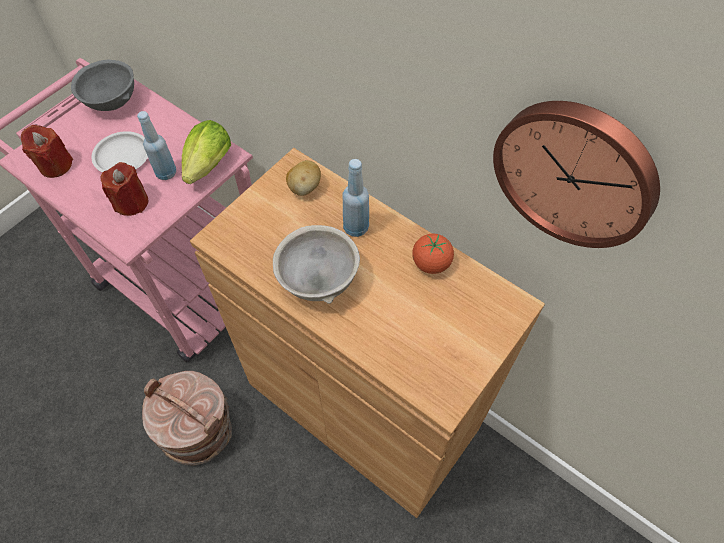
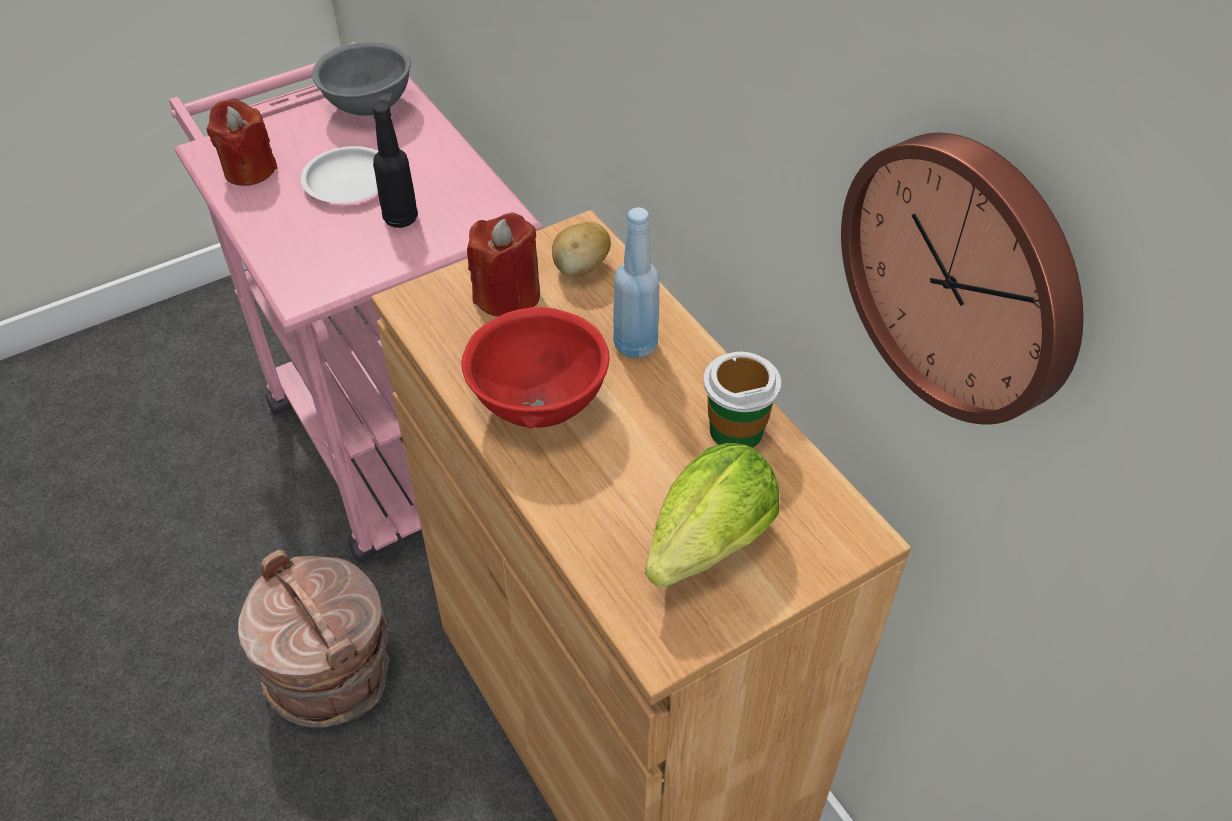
camera: 20 degrees right, 10 degrees down
(131, 202) = (331, 246): red candle -> red candle (508, 296)
(166, 173) = (401, 218): blue bottle -> black bottle
(207, 168) = (464, 227): lettuce -> lettuce (703, 551)
(317, 281) = (537, 404): grey bowl -> red bowl
(431, 263) = (736, 430): tomato -> cup

